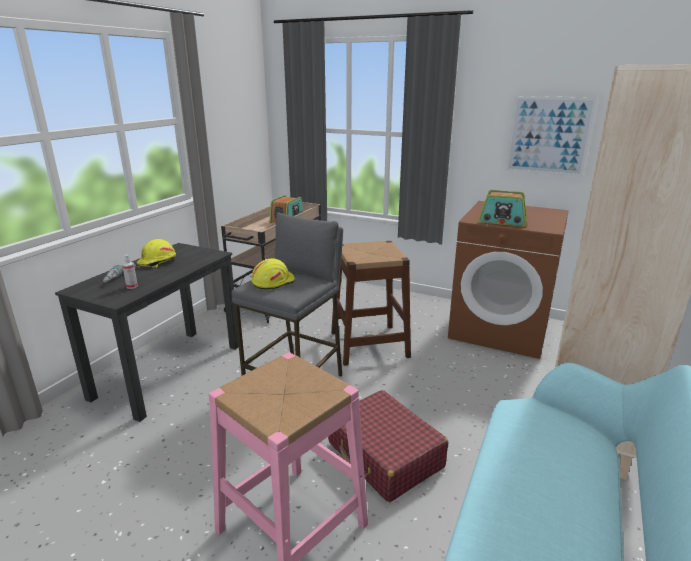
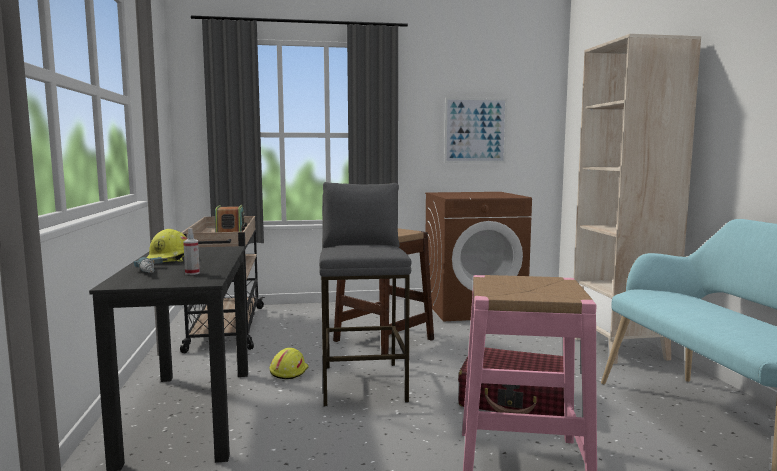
camera: 35 degrees left, 15 degrees down
(273, 282) = (354, 248): yellow hard hat -> yellow hard hat (288, 371)
(502, 221) = (475, 196): radio -> none

